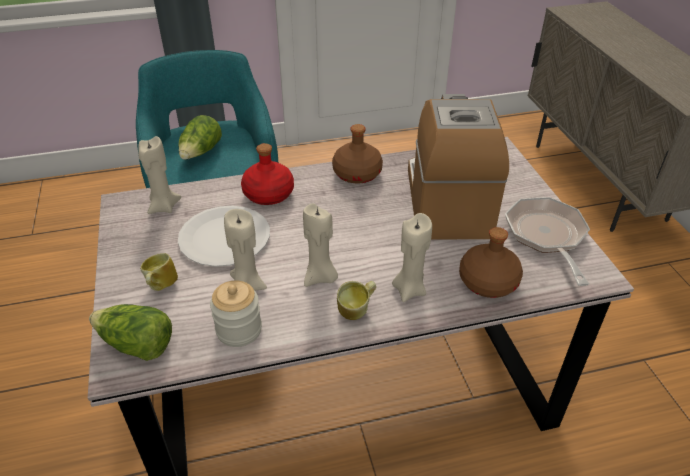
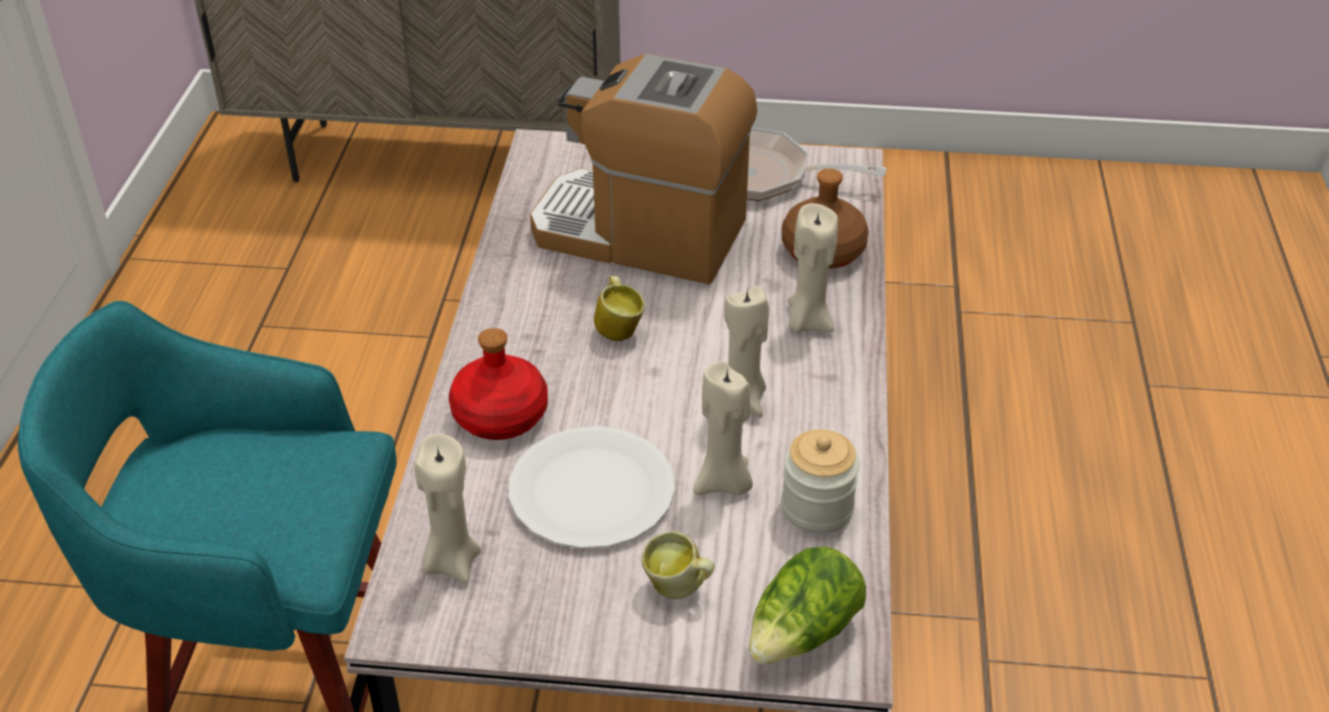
camera: 70 degrees left, 0 degrees up
(201, 152) = (253, 504): lettuce -> none
(356, 312) = (829, 381): mug -> mug (619, 328)
(357, 173) = (511, 301): brown bottle -> none

